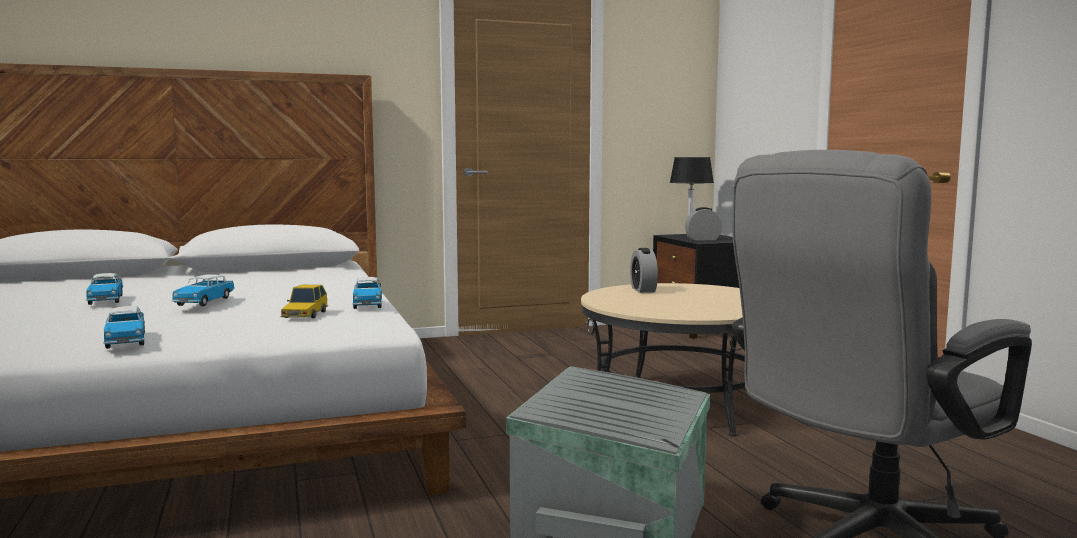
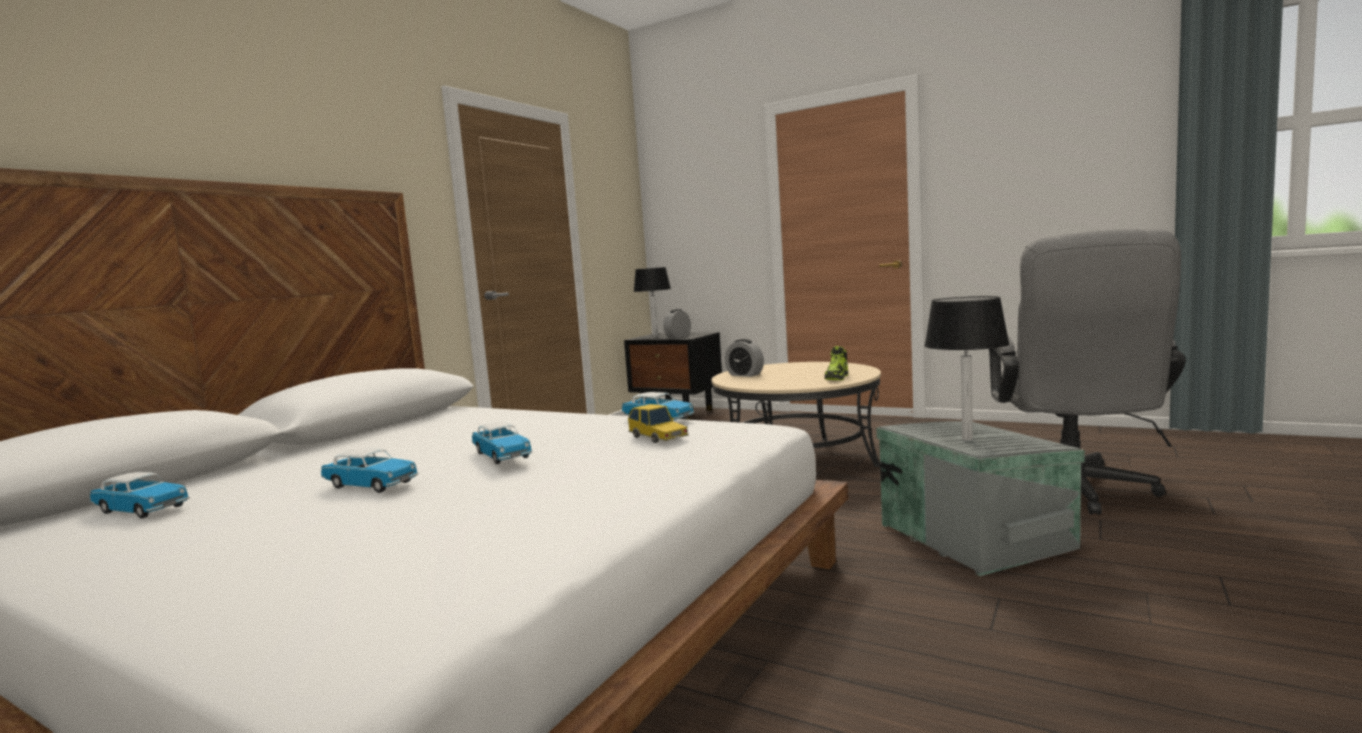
camera: 40 degrees left, 0 degrees up
(126, 340) = (619, 496): toy car -> toy car (142, 509)
(580, 400) = (967, 439): none -> black table lamp
(694, 311) = (837, 378): none -> shoe

